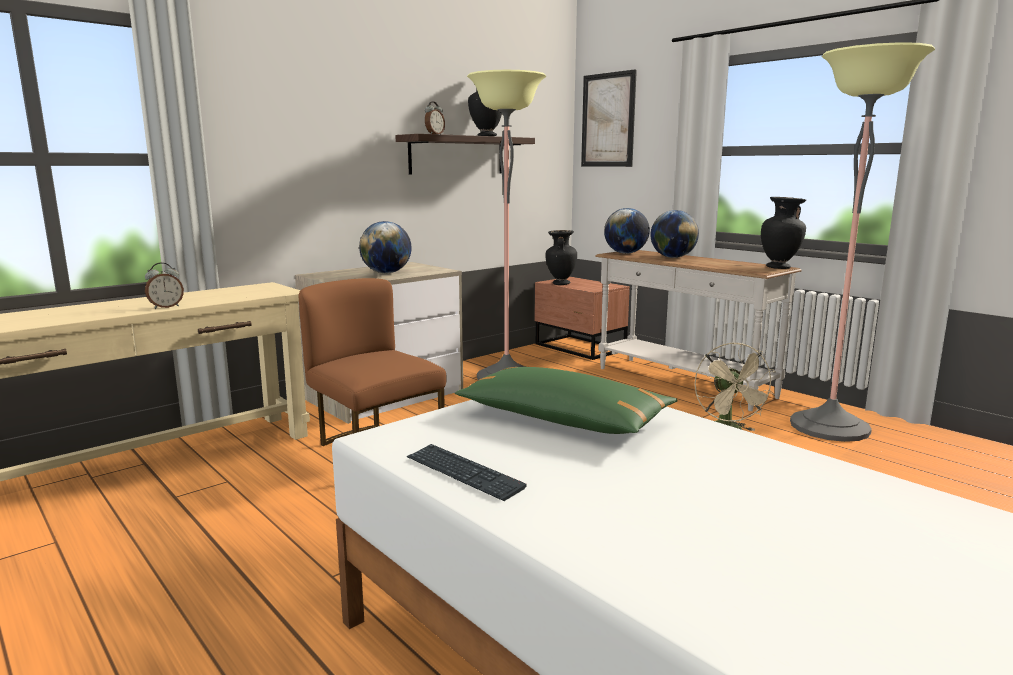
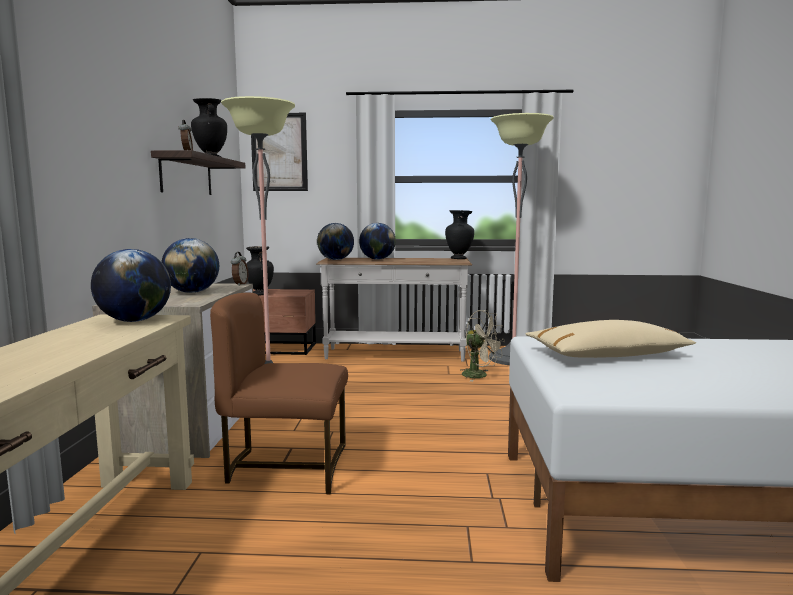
camera: 45 degrees left, 5 degrees down
(166, 307) = (88, 352): alarm clock -> alarm clock (239, 284)
(264, 290) = (134, 321): none -> globe
(463, 473) = (681, 392): keyboard -> none
(563, 418) = (608, 355): green pillow -> beige pillow

